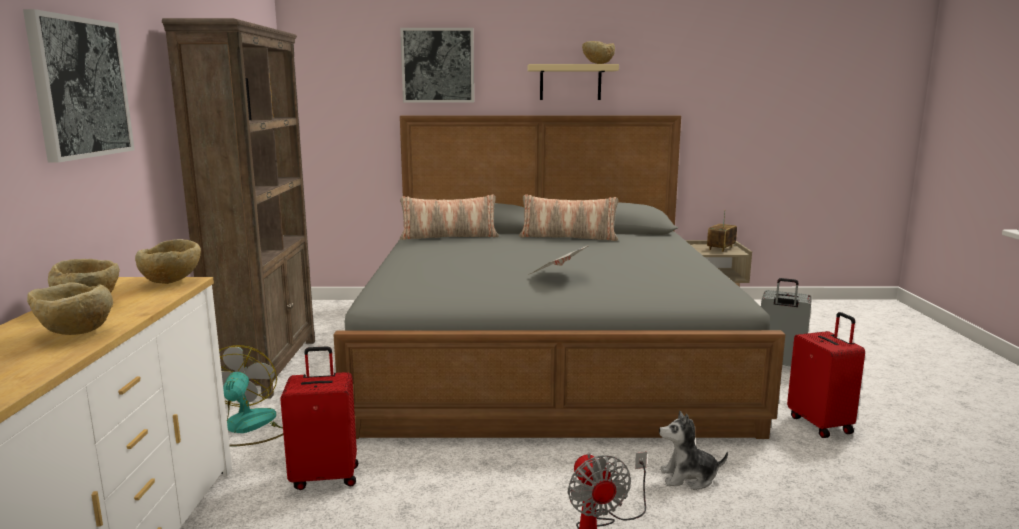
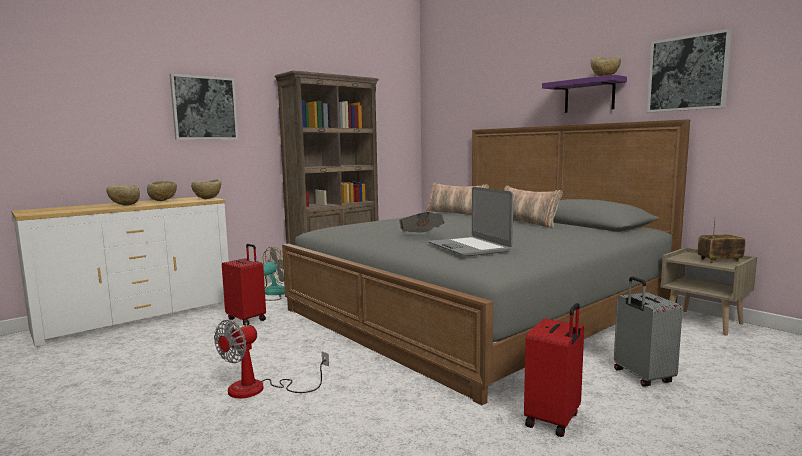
camera: 50 degrees right, 5 degrees down
(438, 65) = (498, 92): picture -> picture (687, 73)
(570, 82) = (589, 96): beige shelf -> purple shelf
(654, 280) = (469, 247): none -> laptop
(688, 478) = (369, 393): plush toy -> none

